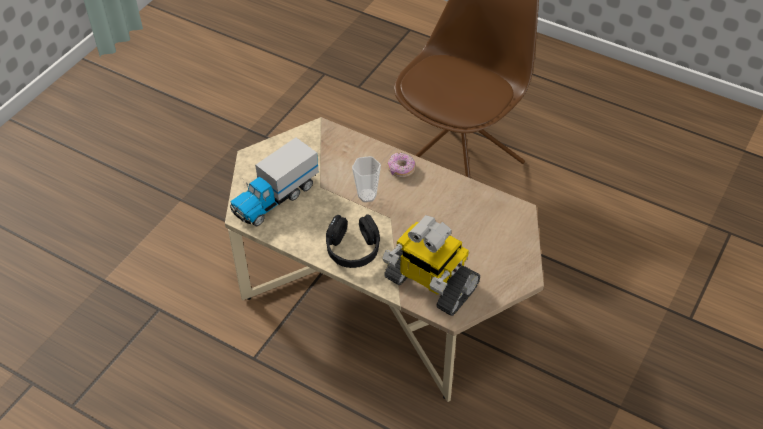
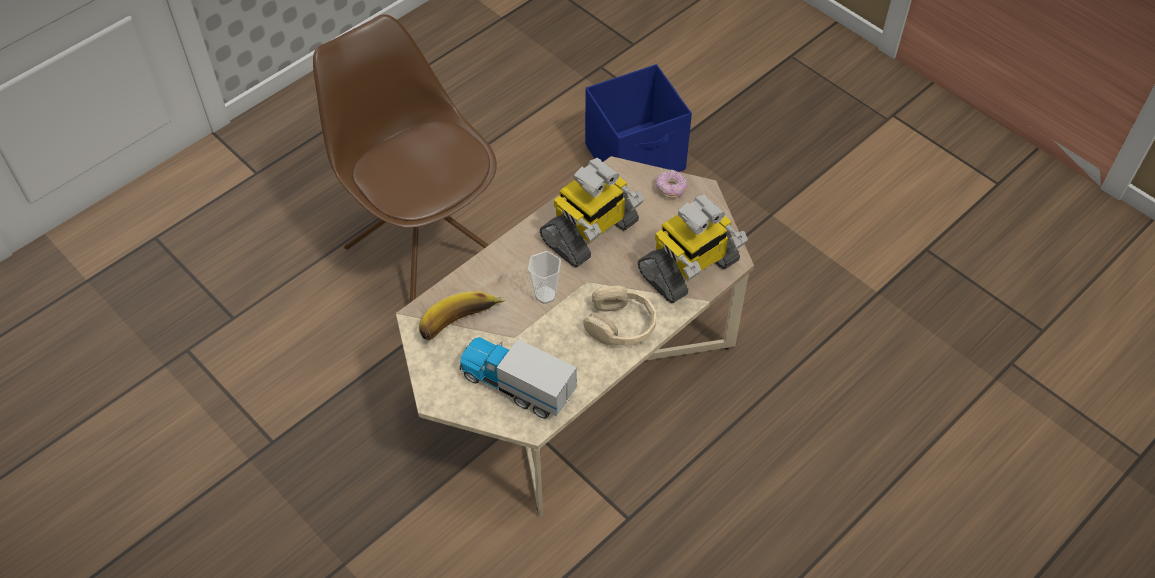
camera: 75 degrees left, 5 degrees up
(275, 198) = (517, 385): toy truck -> toy truck turned 150 degrees clockwise
(321, 154) = (461, 325): none -> banana
(353, 249) = (621, 325): black headphones -> beige headphones
(401, 169) = (517, 254): donut -> donut (671, 189)
(442, 209) = (590, 233): none -> toy robot
(633, 284) = (636, 157): none -> blue storage box

